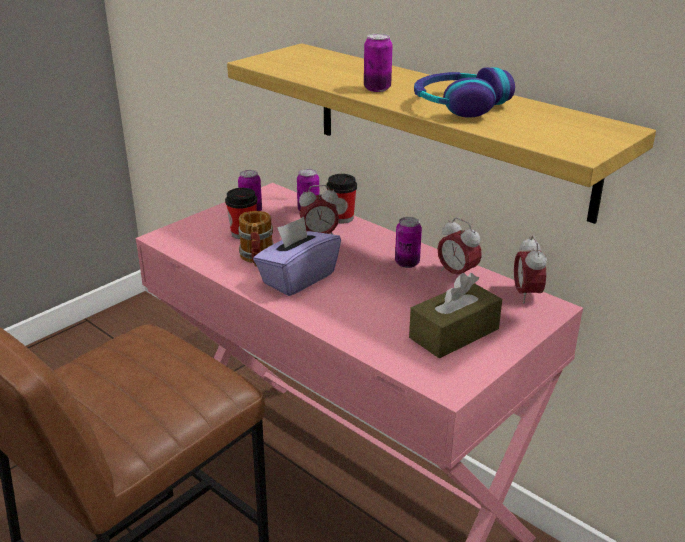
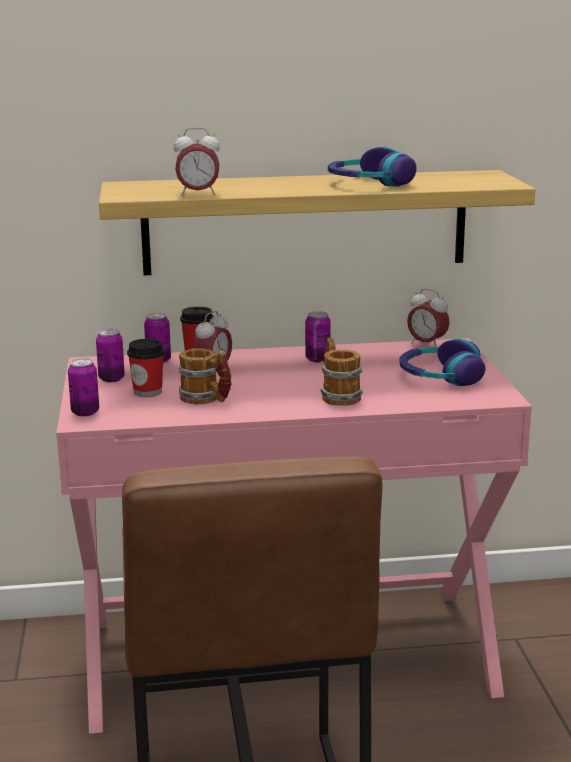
camera: 50 degrees left, 10 degrees down
(297, 278) = (270, 396): purple tissue box -> none
(337, 305) = (338, 396): none -> mug
(377, 89) = (284, 188): can -> can (85, 412)
(454, 333) = (440, 377): brown tissue box -> headphones
(457, 274) = (363, 351): alarm clock -> alarm clock (198, 194)

